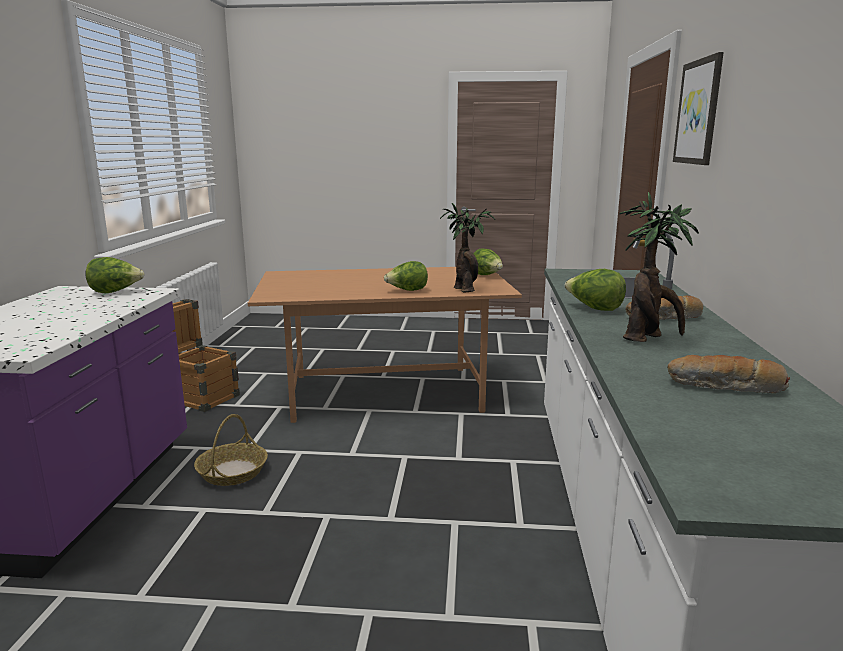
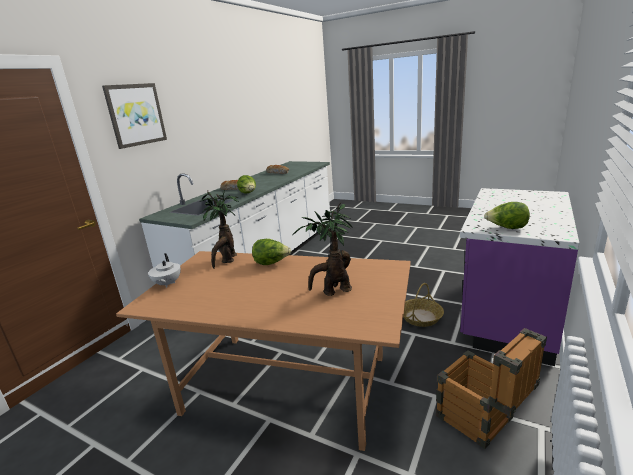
camera: 155 degrees left, 5 degrees up
(486, 275) = (167, 284): lettuce -> white teapot
(648, 338) = (262, 183): potted plant -> potted plant (333, 291)

